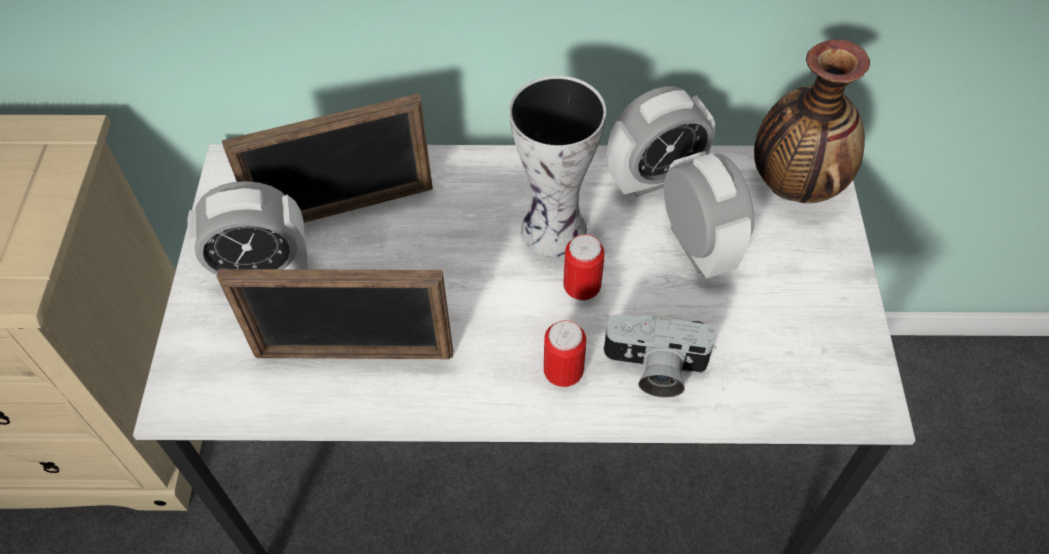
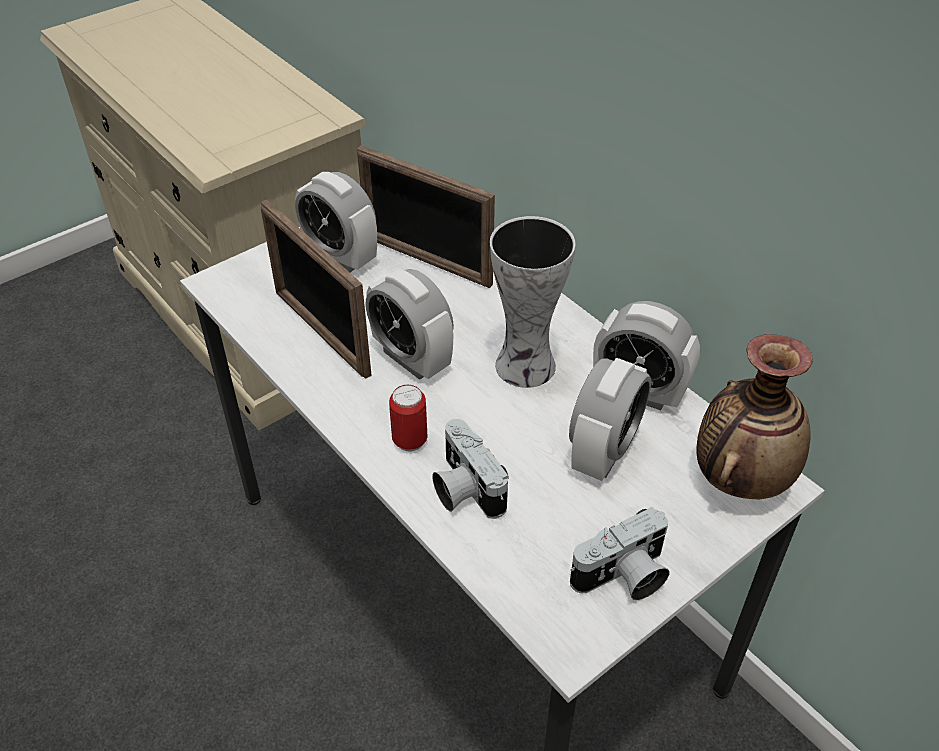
camera: 50 degrees right, 10 degrees down
(463, 305) = (411, 358): none -> alarm clock
(581, 288) = (491, 409): can -> none
(831, 324) = (623, 577): none -> camera

